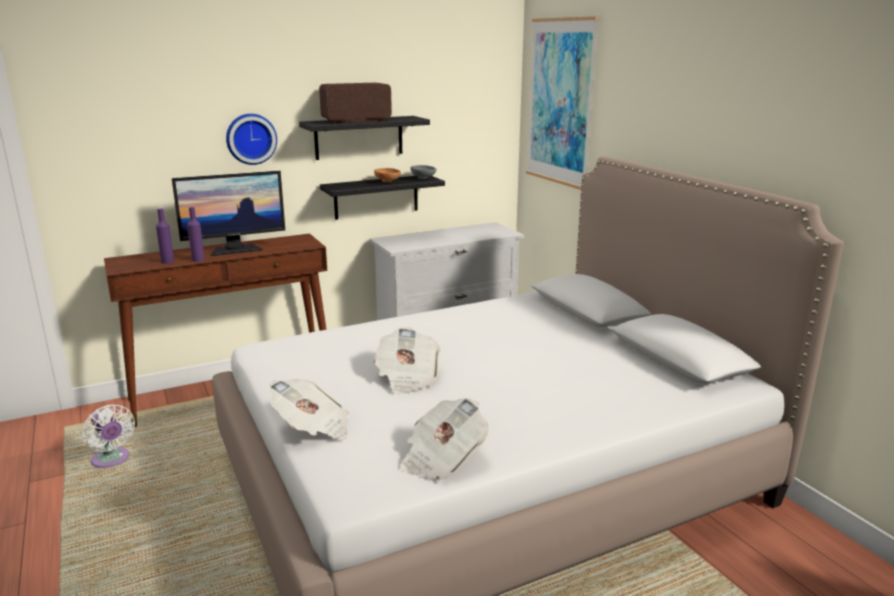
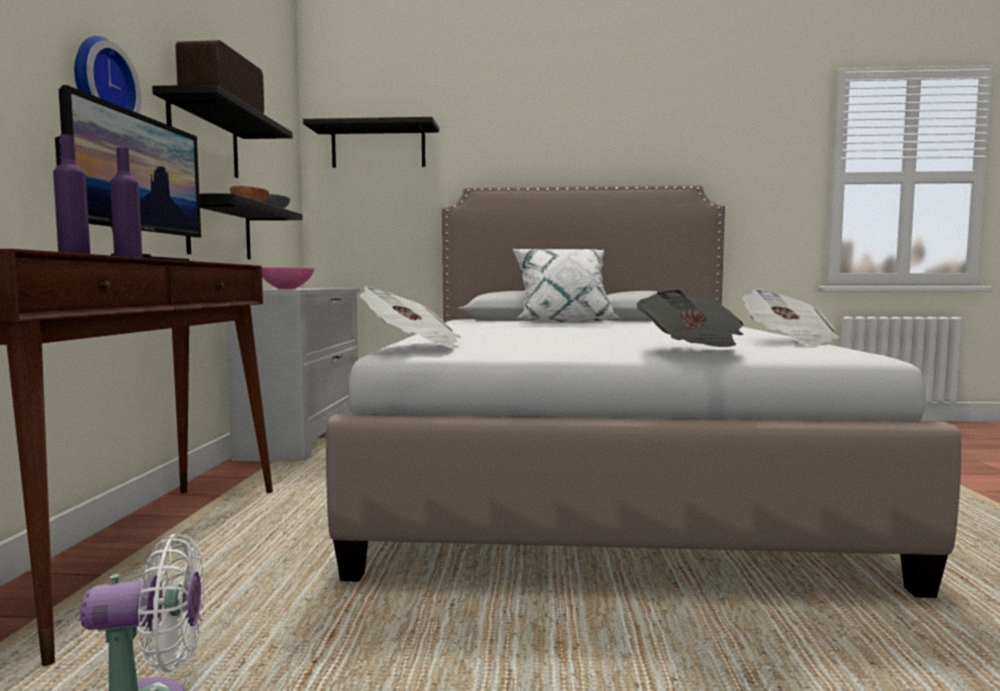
camera: 60 degrees left, 15 degrees down
(403, 245) = (286, 289): none -> pink bowl
(407, 378) = (595, 337): newspaper -> newspaper (413, 345)
(560, 102) = (378, 147): picture -> black shelf
(578, 332) = (563, 322): none -> white pillow

